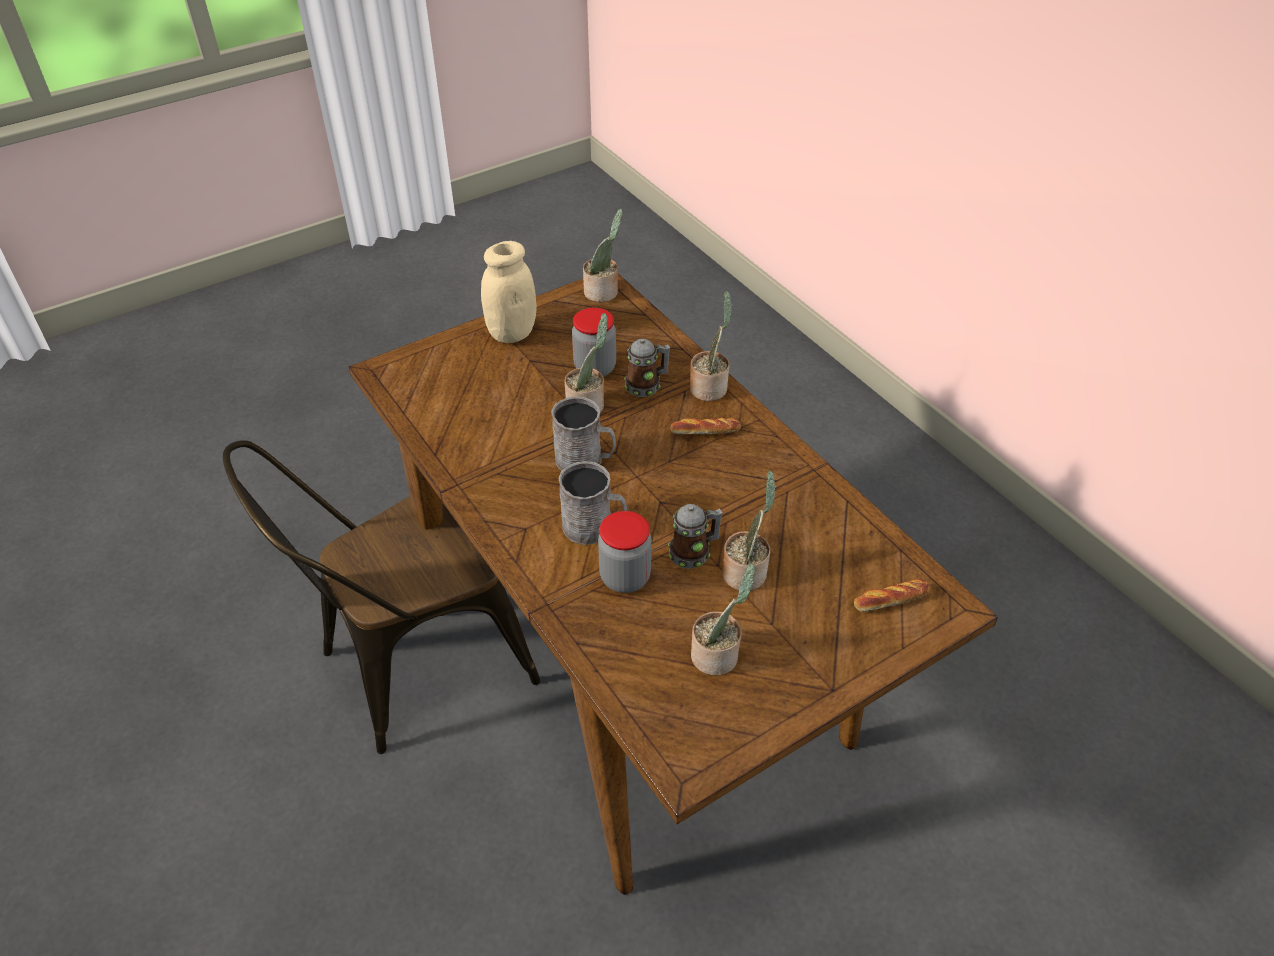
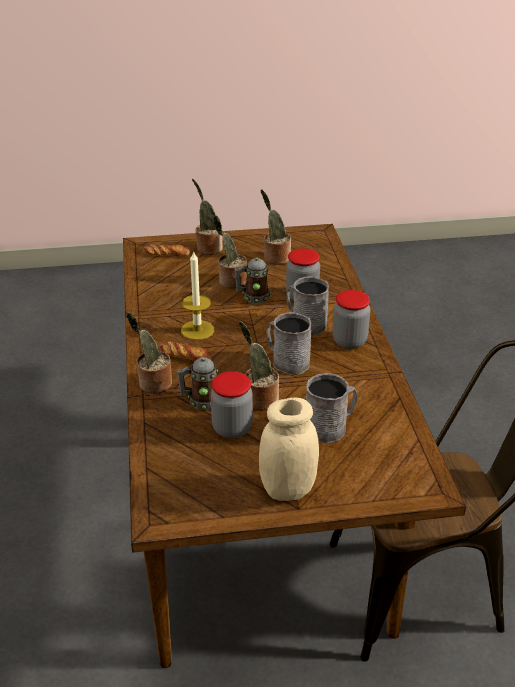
camera: 155 degrees left, 10 degrees down
(498, 398) = (330, 427): none -> grey mug
(522, 516) = (349, 341): none -> jar
(603, 292) = (166, 508): potted plant -> potted plant (208, 248)
(721, 470) = (197, 330): none -> candle

